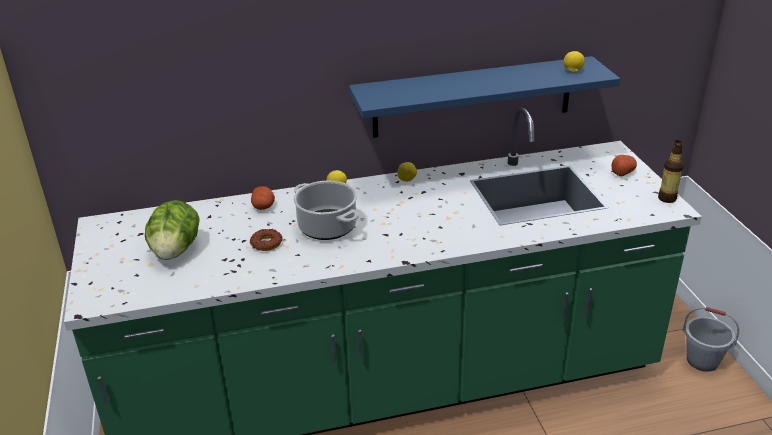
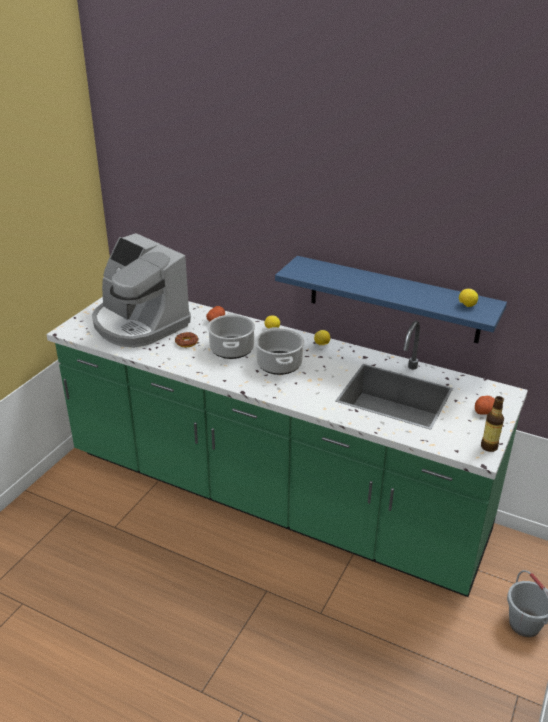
camera: 40 degrees right, 0 degrees up
(176, 251) = (139, 324): lettuce -> coffee machine
(398, 218) = (279, 365): none -> cooking pot

